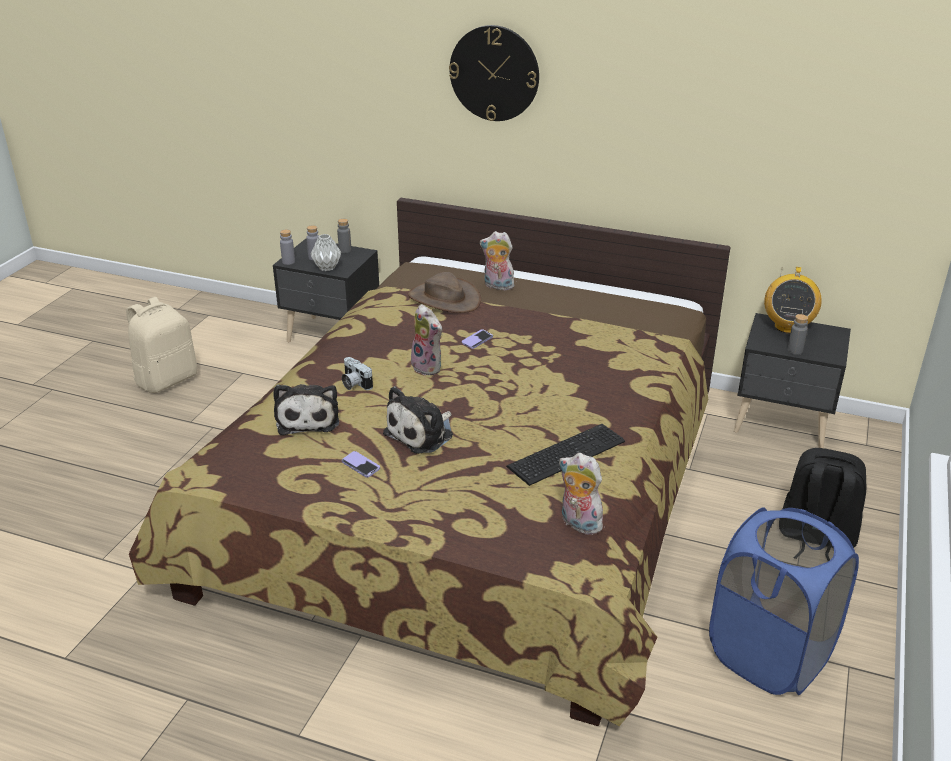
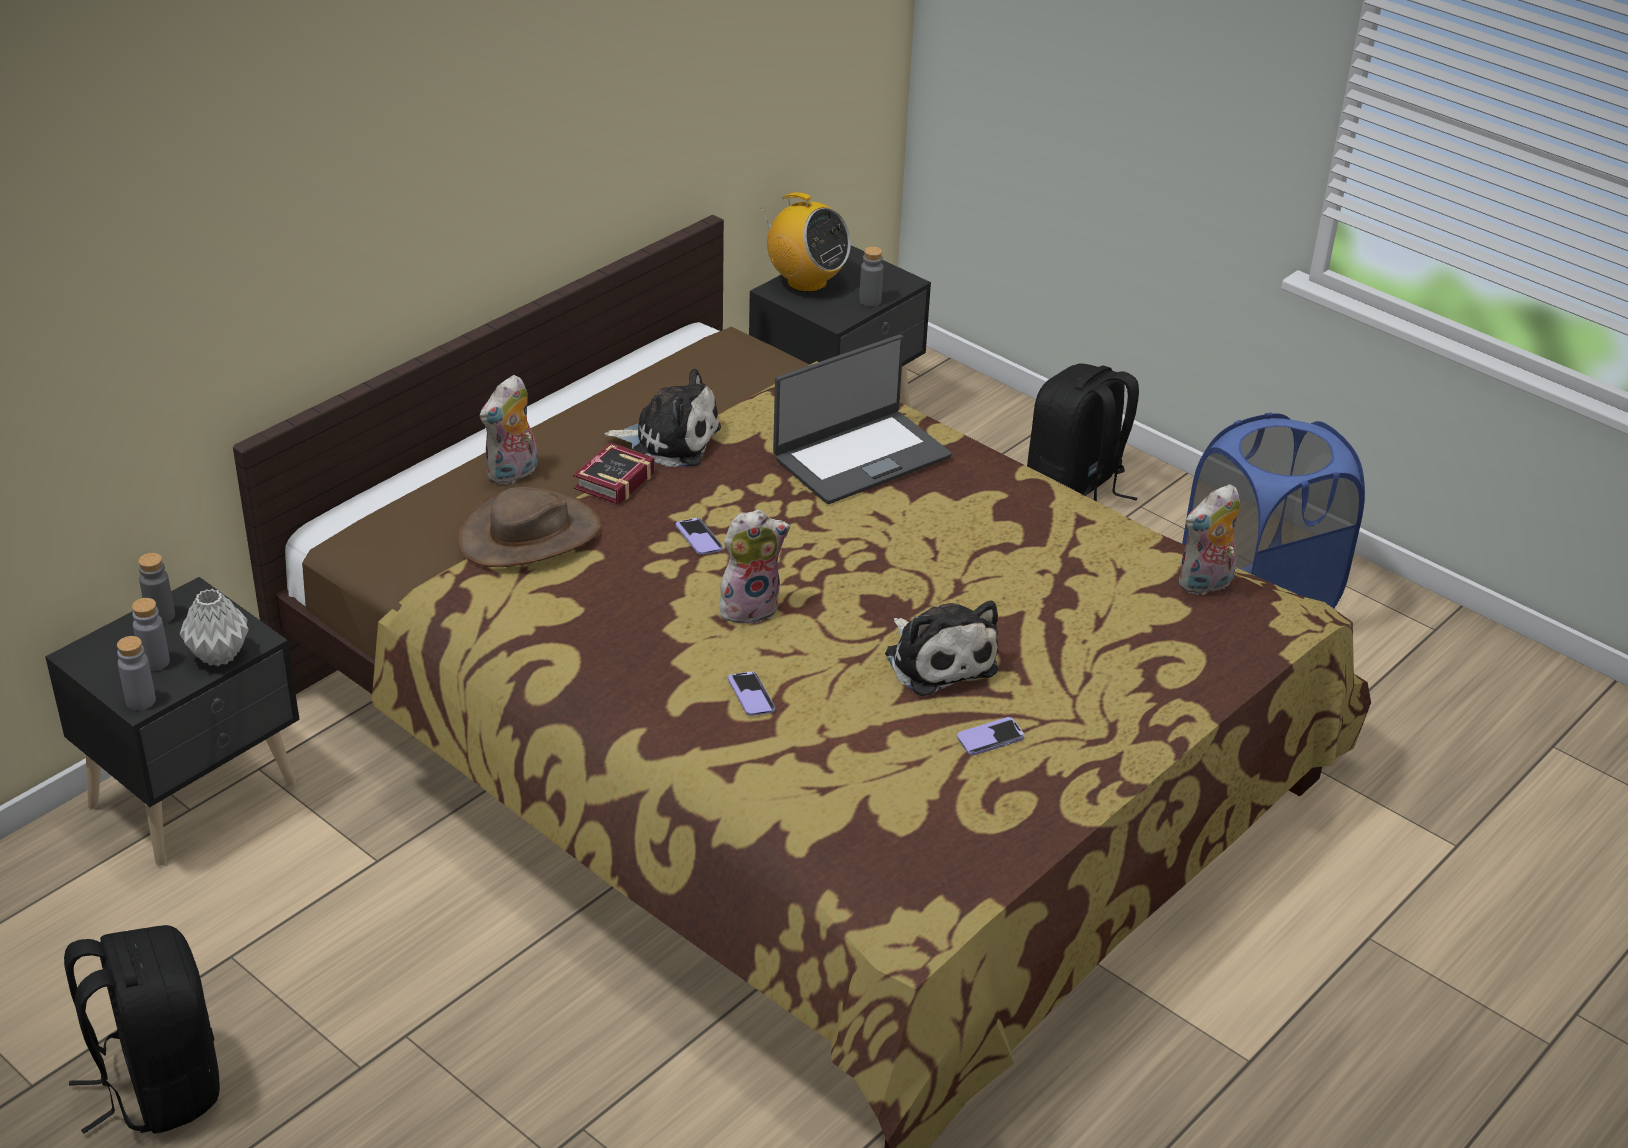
camera: 70 degrees left, 5 degrees up
(167, 379) = (157, 1084): beige backpack -> black backpack
(308, 418) = (827, 767): plush toy -> plush toy (669, 440)
(354, 384) = (751, 695): camera -> phone
(494, 73) = (359, 123): wall clock -> none
(506, 307) = (611, 481): none -> book
(563, 453) = (1053, 549): keyboard -> none
(597, 369) = (860, 457): none -> laptop

